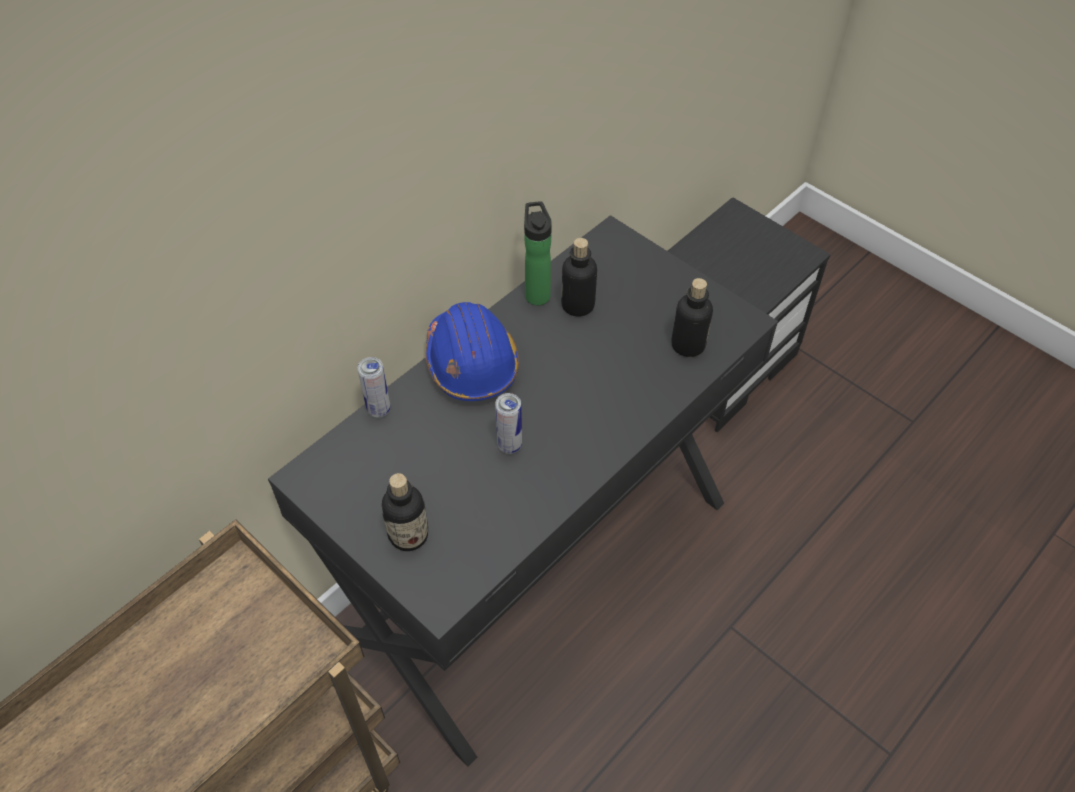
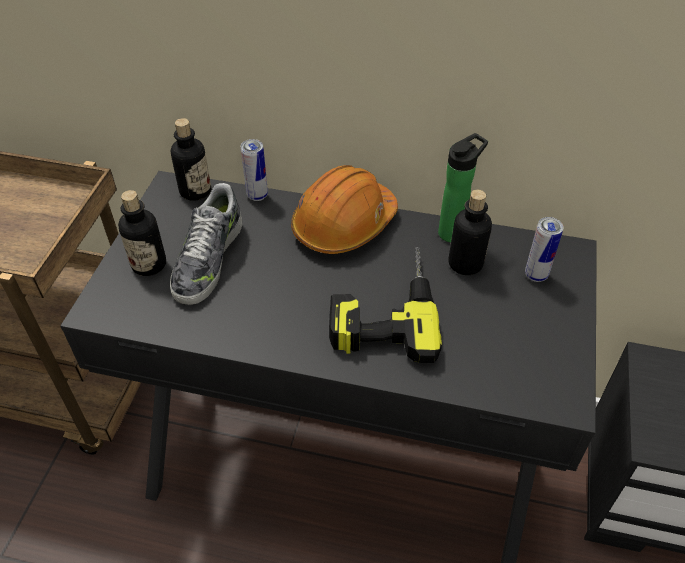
camera: 60 degrees right, 5 degrees down
(437, 484) = (207, 259): none -> shoe
(471, 362) = (344, 225): blue hard hat -> orange hard hat
(509, 445) = (275, 285): can -> can (536, 275)
(587, 381) = (383, 307): none -> power drill
(688, 345) = (491, 365): bottle -> bottle (195, 191)

